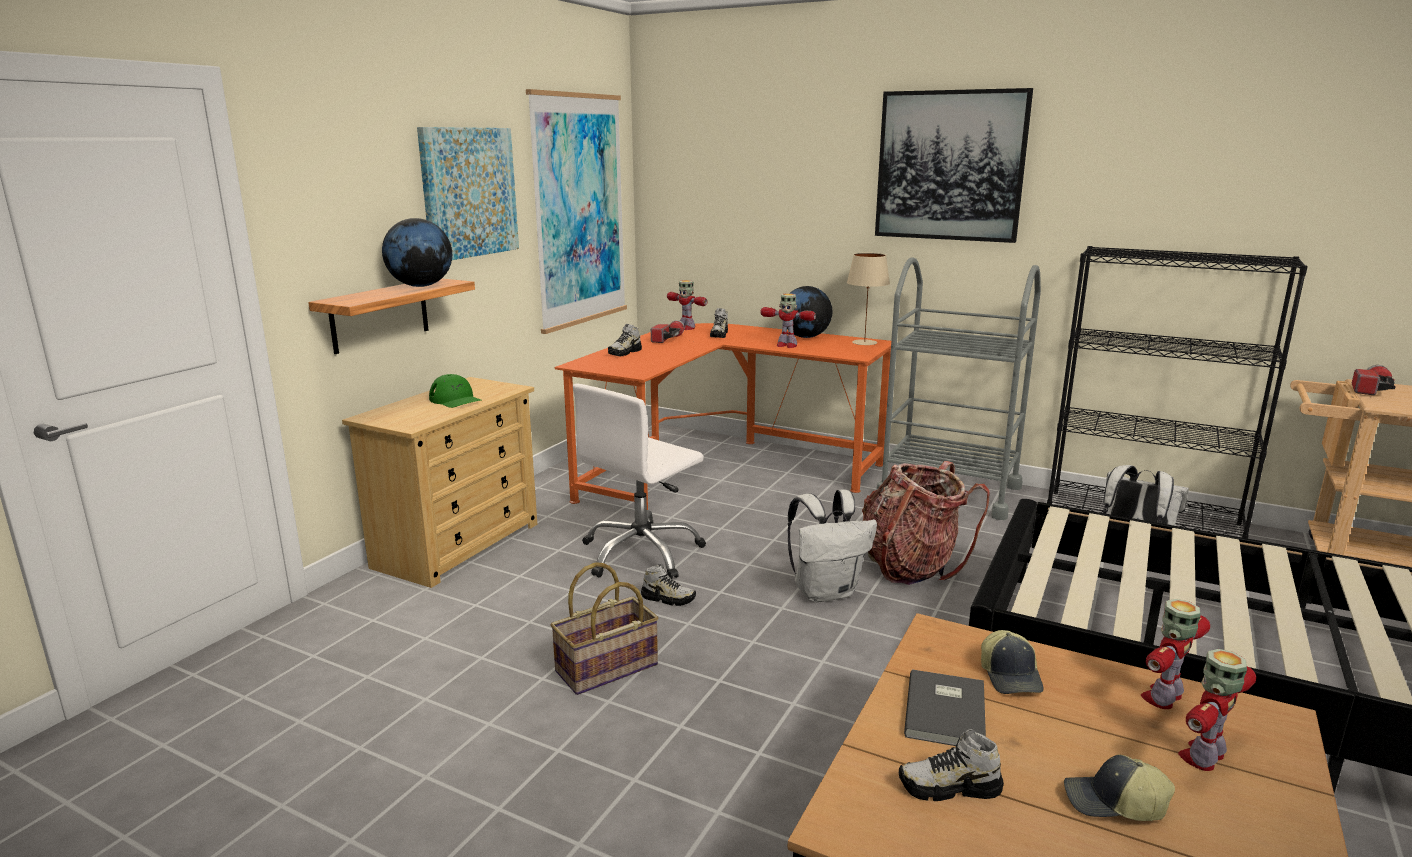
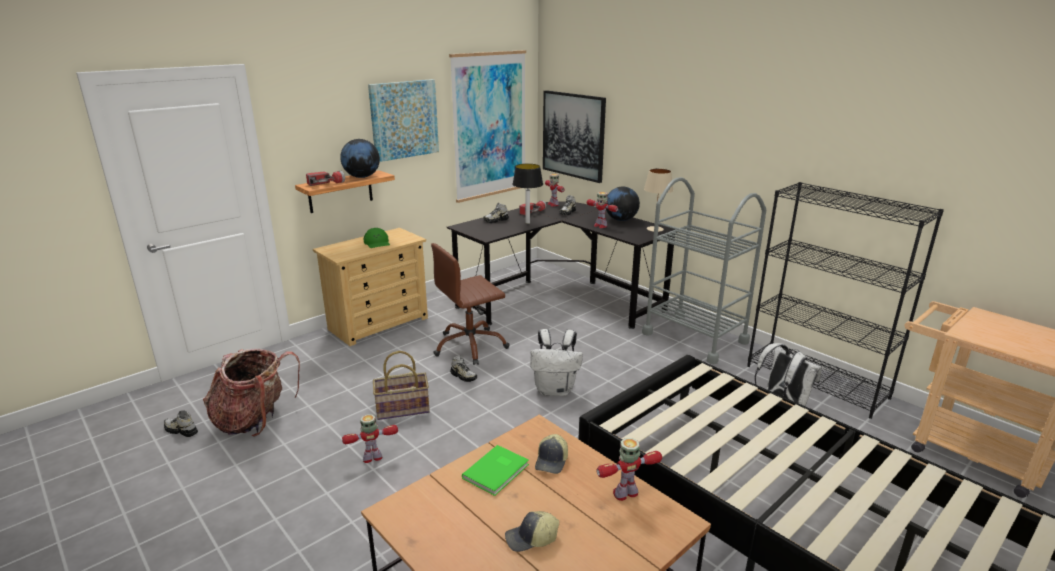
camera: 20 degrees right, 5 degrees up
(642, 553) = (470, 346): white office chair -> brown office chair
(676, 351) = (527, 223): none -> table lamp
(723, 469) = (560, 299): orange desk -> black desk
(911, 566) = (622, 384): backpack -> backpack (255, 420)
(948, 711) = (497, 471): grey book -> green book
(949, 788) = (457, 508): shoe -> shoe (181, 431)
(950, 166) = (717, 114): picture -> picture (573, 135)
(1114, 804) = (531, 539): cap -> cap turned 45 degrees counterclockwise
(1204, 756) = (609, 529): toy robot -> toy robot (373, 458)
(1371, 389) = (975, 319): flashlight -> flashlight (326, 184)

